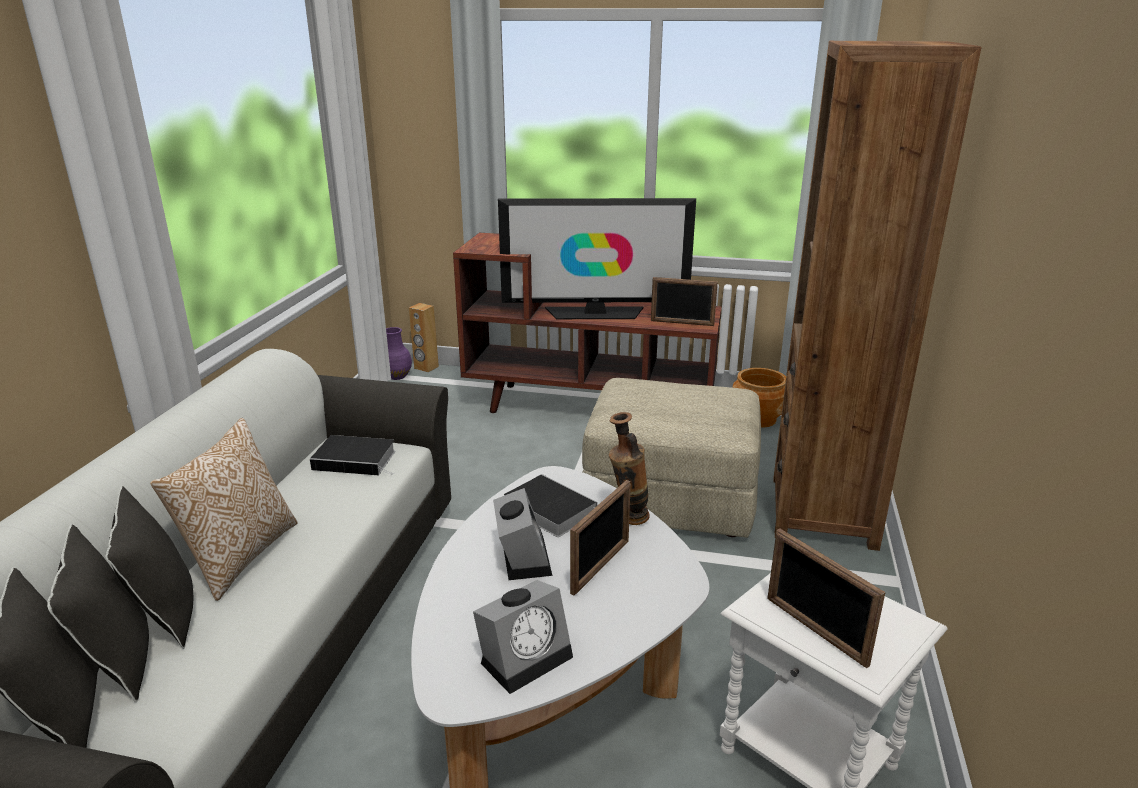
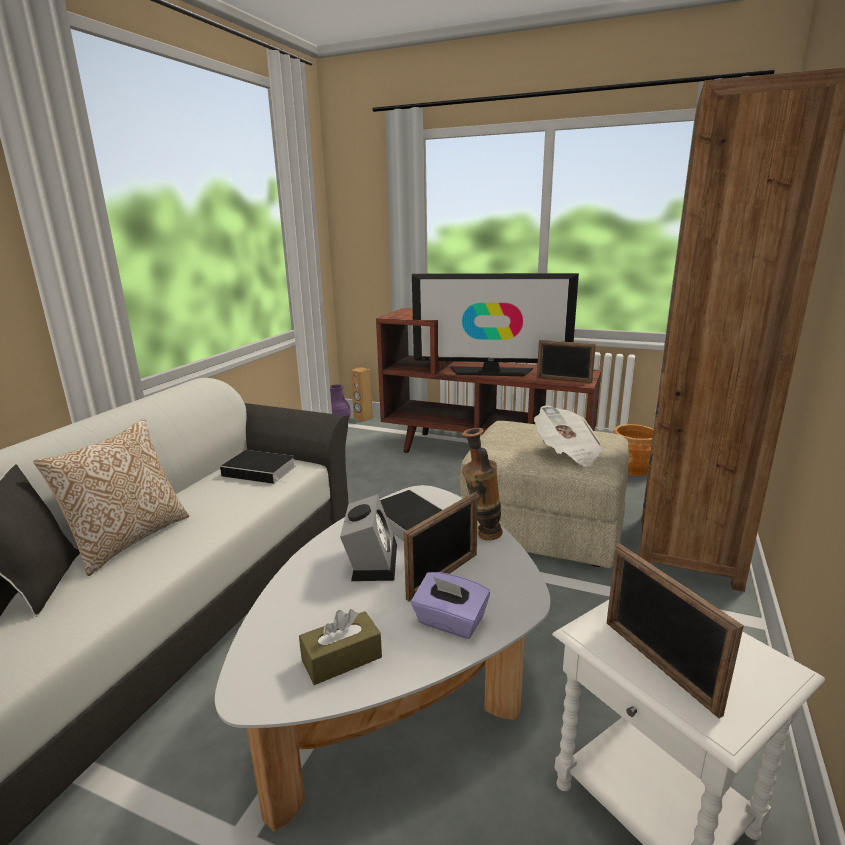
camera: 10 degrees right, 5 degrees down
(526, 656) = (342, 659): alarm clock -> brown tissue box
(619, 611) = (450, 622): none -> purple tissue box
(699, 417) = (567, 453): none -> newspaper

